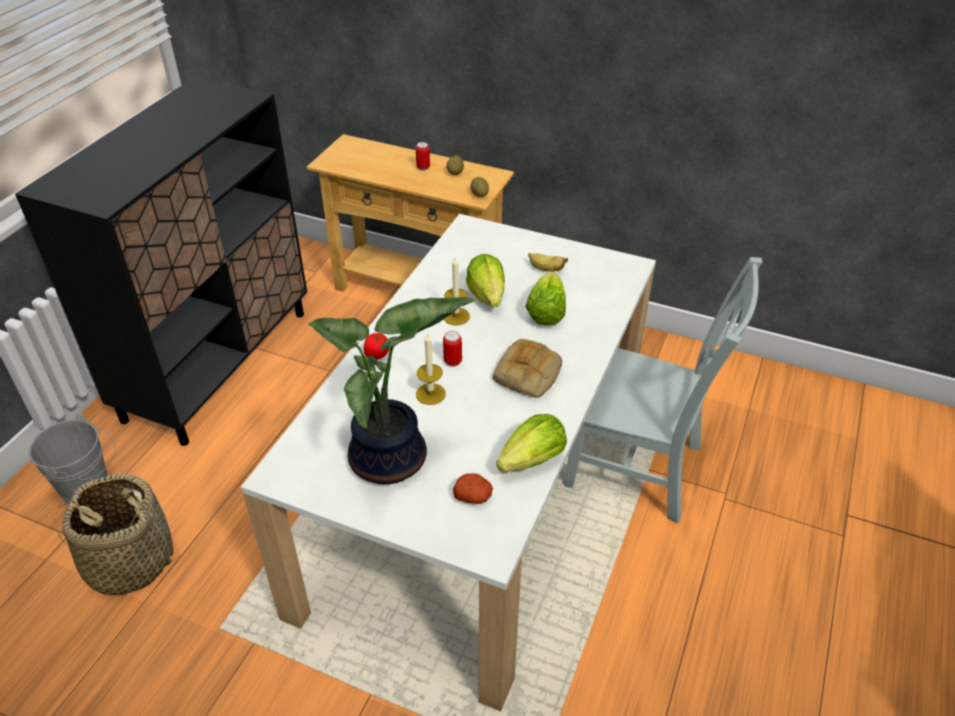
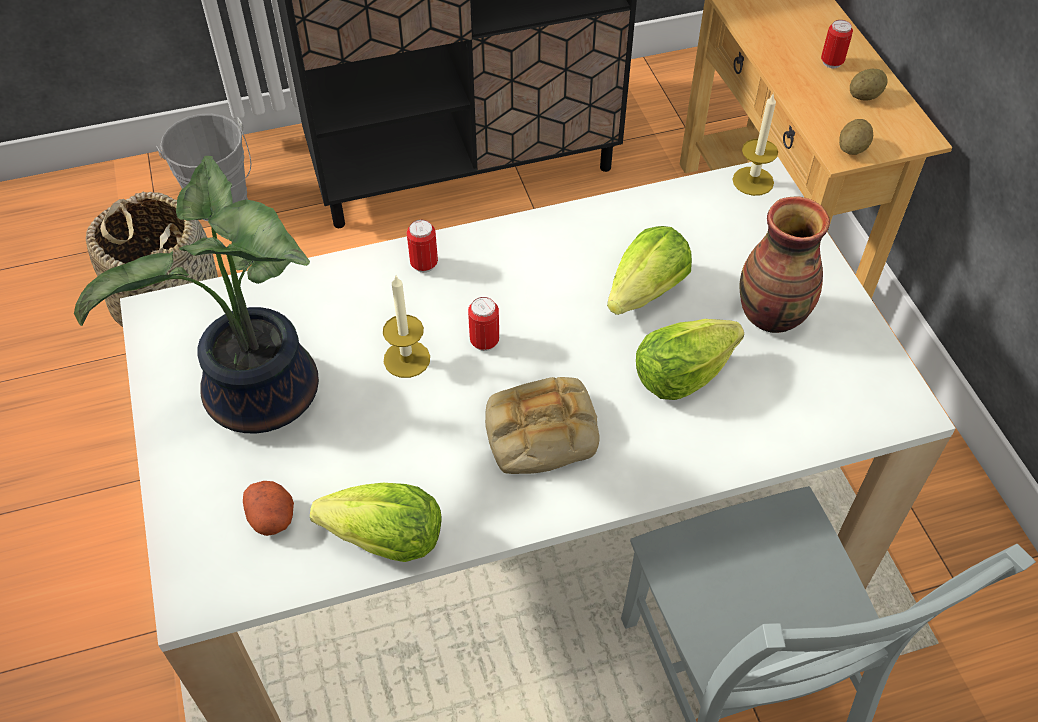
camera: 50 degrees right, 10 degrees up
(377, 355) = (424, 264): tomato -> can
(456, 316) = (571, 289): candle -> candle (753, 181)
(545, 269) = (773, 316): banana -> vase

